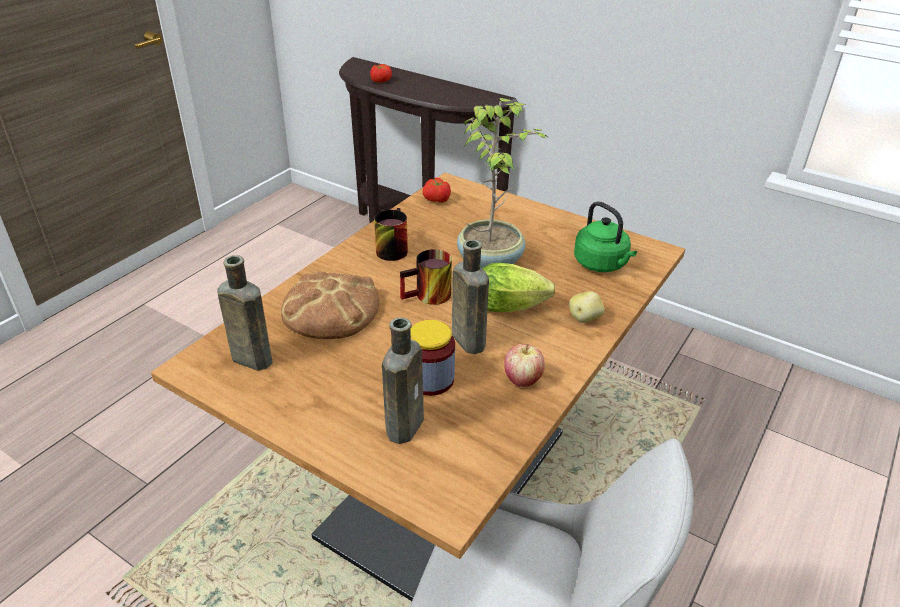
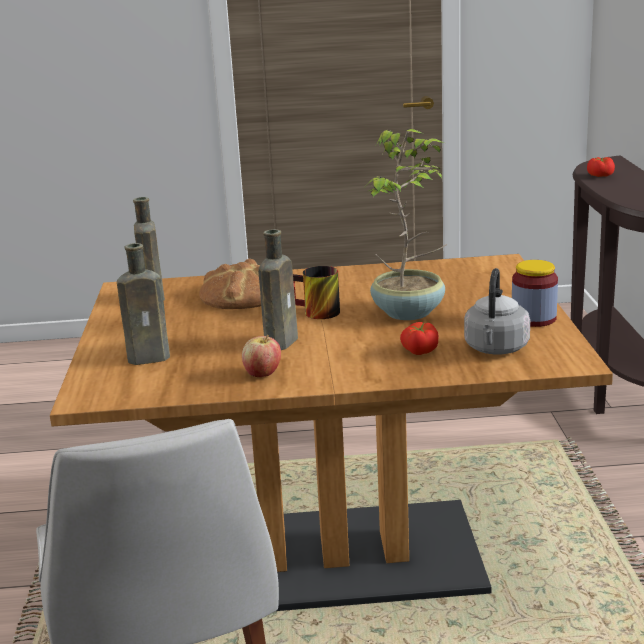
camera: 55 degrees right, 15 degrees down
(390, 248) = (357, 280): mug -> none
(430, 379) = (213, 347): jar -> jar (533, 318)
(436, 199) = (465, 266): tomato -> tomato (419, 351)
(513, 307) = (356, 340): lettuce -> none
(585, 318) = (391, 369): potato -> none
(602, 264) = (496, 349): green kettle -> grey kettle

